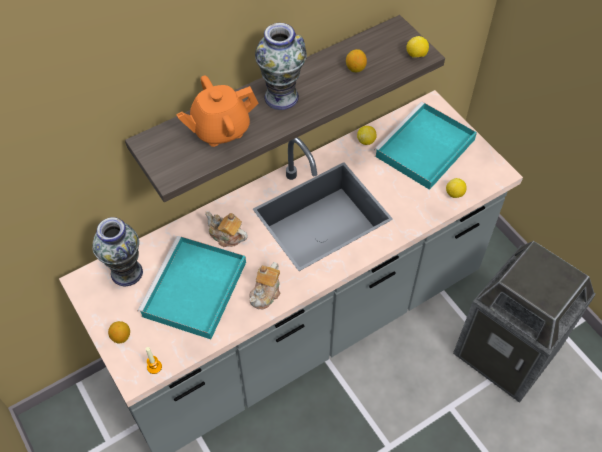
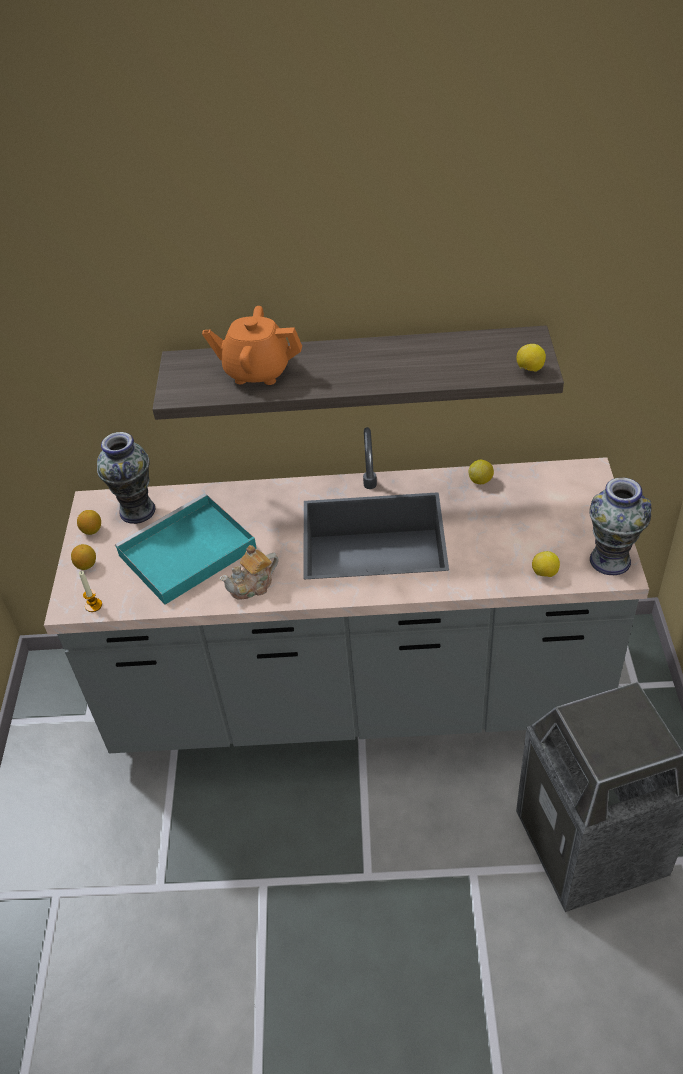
camera: 35 degrees right, 10 degrees down
(226, 236) = (256, 516): teapot -> none
(281, 97) = (344, 362): vase -> vase (610, 560)
(355, 68) = (448, 361): lemon -> lemon (92, 530)
(424, 149) = (544, 513): turquoise tray -> none

